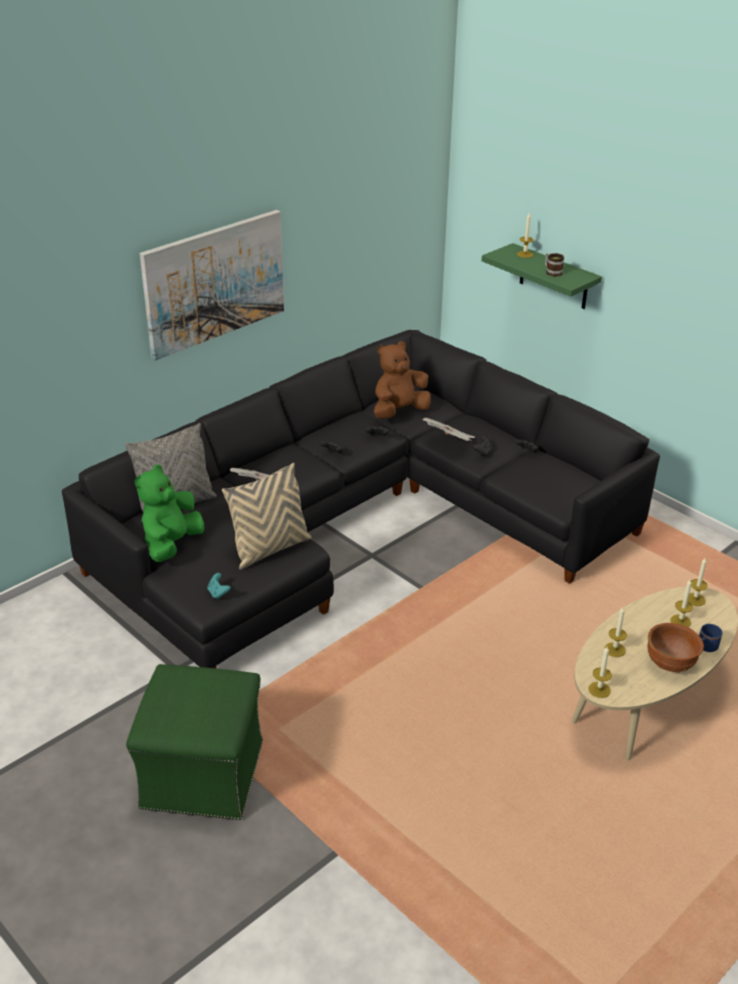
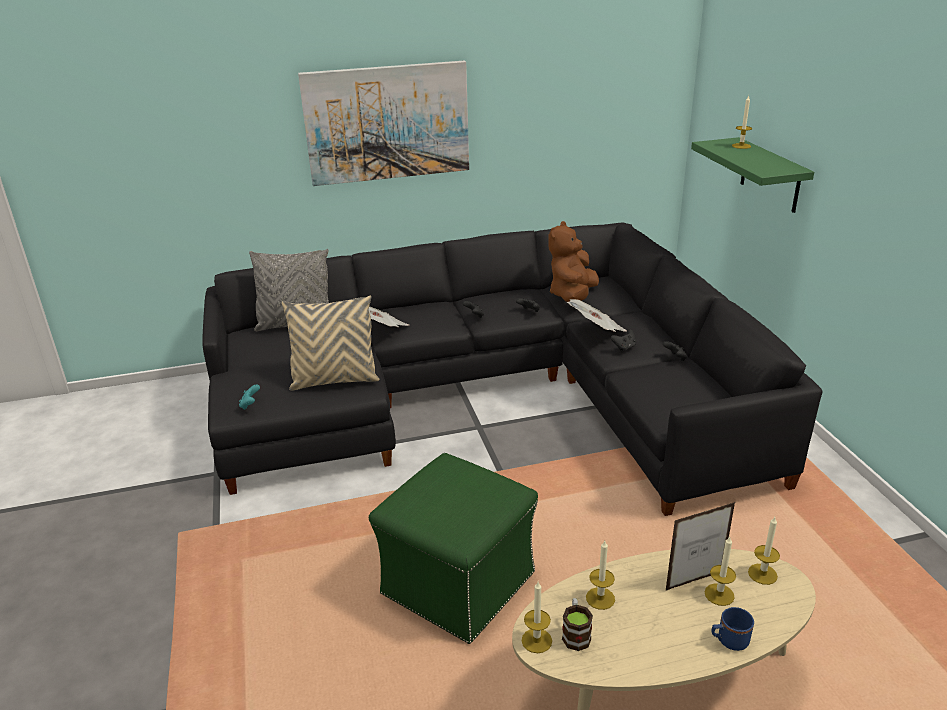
camera: 30 degrees right, 5 degrees down
(171, 544) = (256, 354): green plush toy -> none
(202, 776) = (137, 577): green ottoman -> green ottoman (457, 584)
(399, 412) = (572, 295): brown plush toy -> brown plush toy turned 60 degrees counterclockwise
(552, 272) = (756, 161): mug -> mug (575, 633)
(660, 618) = (694, 581): none -> picture frame
(670, 664) = (660, 645): brown bowl -> none

